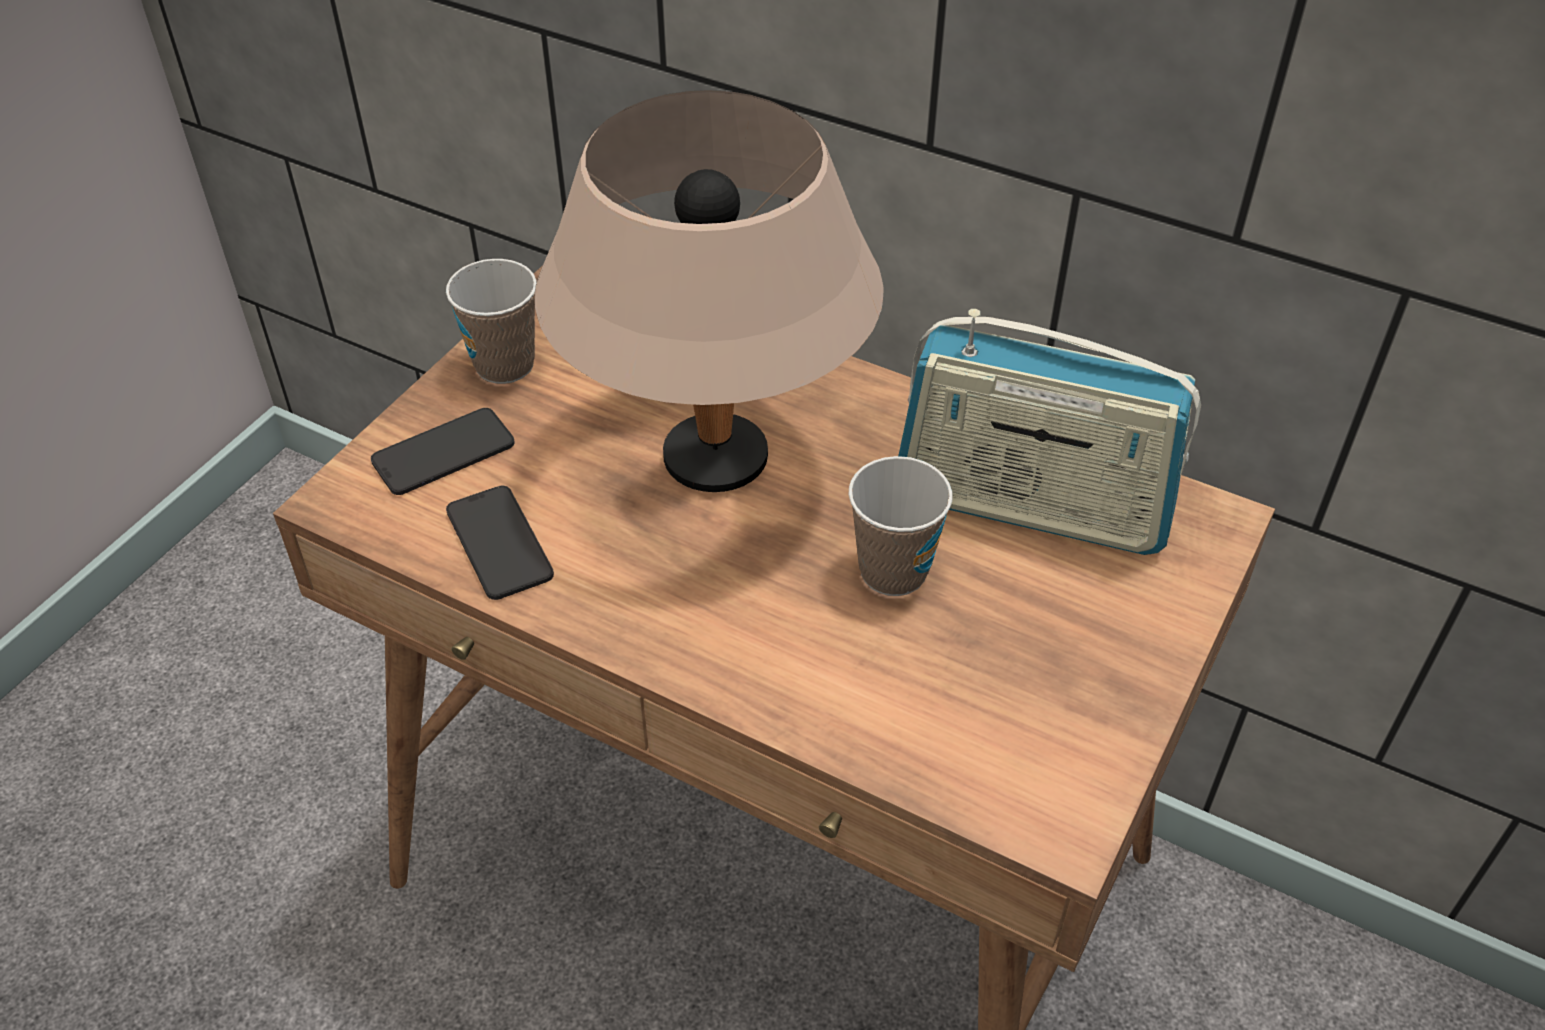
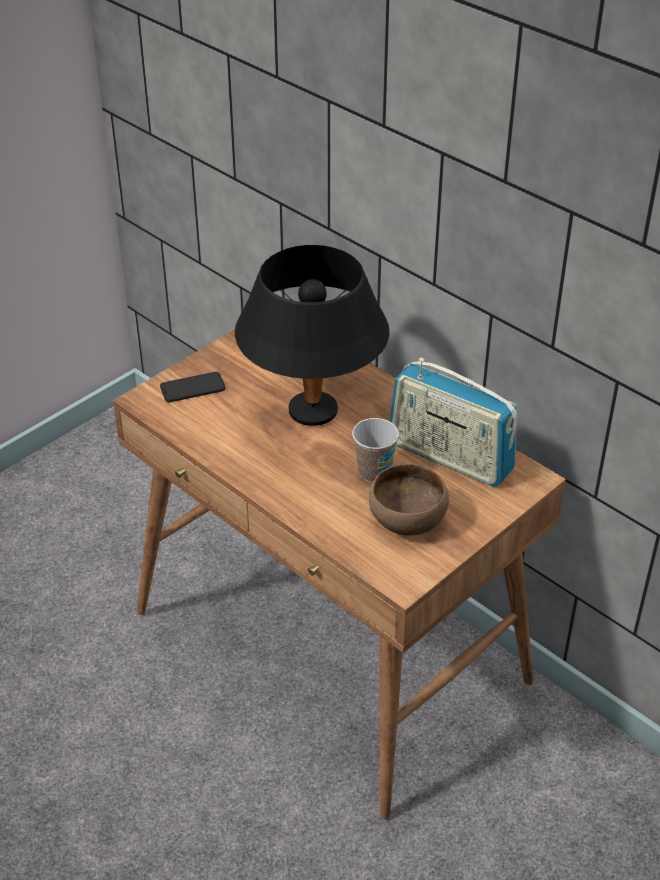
camera: 15 degrees right, 5 degrees down
(499, 543) = (205, 429): phone -> none
(504, 365) = (231, 354): cup -> none
(717, 459) = (314, 412): beige table lamp -> black table lamp
(1003, 669) = (405, 519): none -> brown bowl

